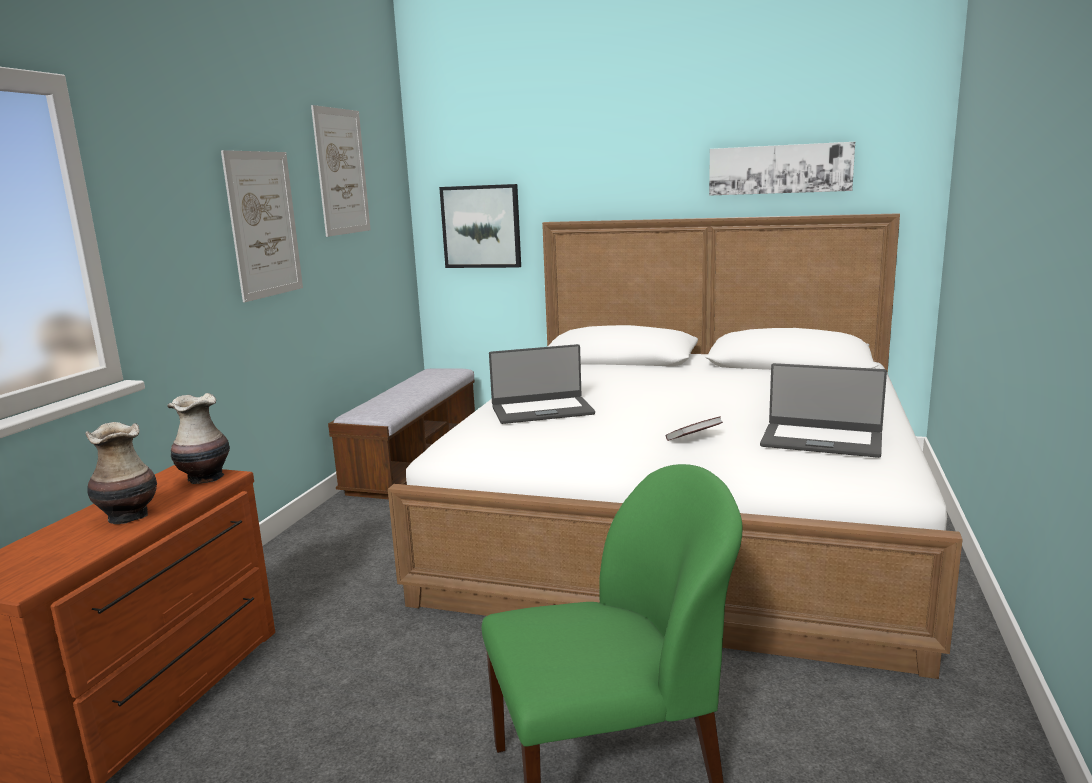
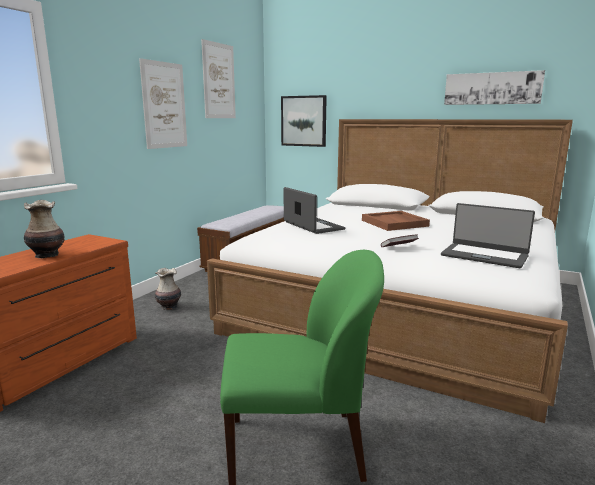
camera: 10 degrees right, 0 degrees up
(205, 478) = (100, 241): vase -> vase (169, 307)
(542, 410) = (312, 226): laptop -> laptop turned 120 degrees counterclockwise
(666, 393) = (395, 223): none -> brown tray

